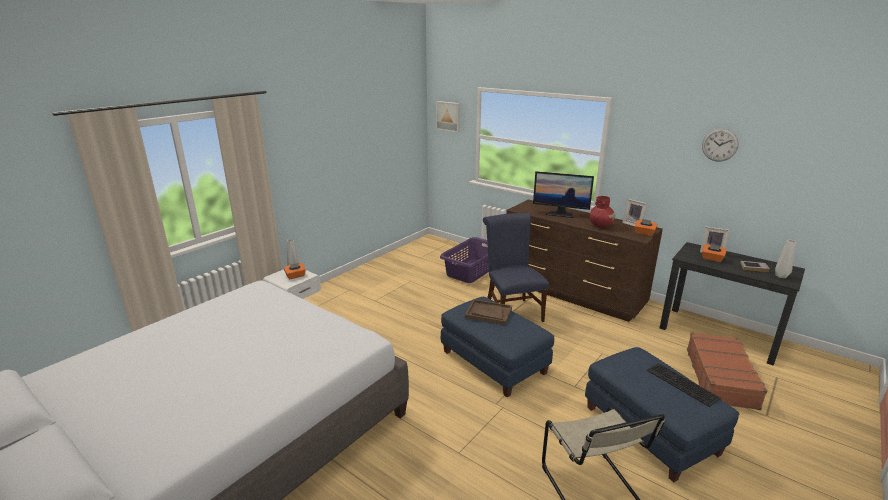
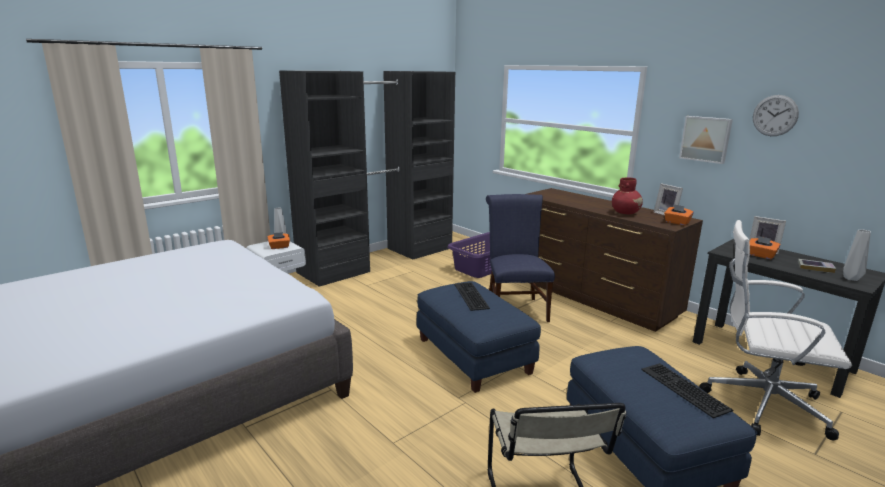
camera: 10 degrees right, 5 degrees down
(375, 271) = (380, 259): none -> black wardrobe
(448, 116) = (475, 99): picture -> picture (706, 139)
(488, 313) = (469, 296): brown tray -> keyboard
(560, 214) = (582, 201): monitor -> none
(721, 378) = (761, 403): brown suitcase -> white office chair

